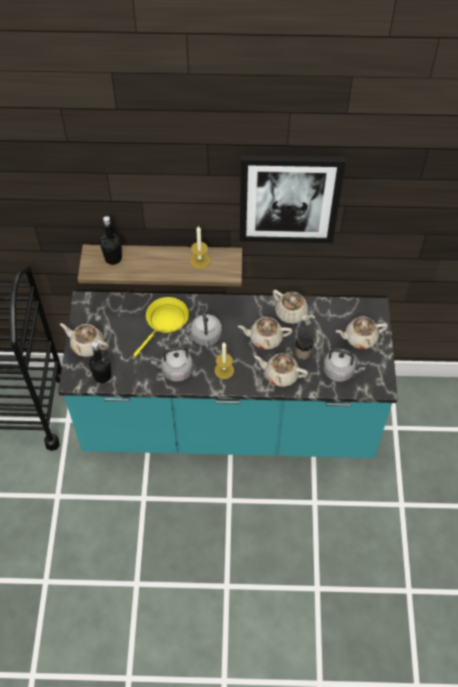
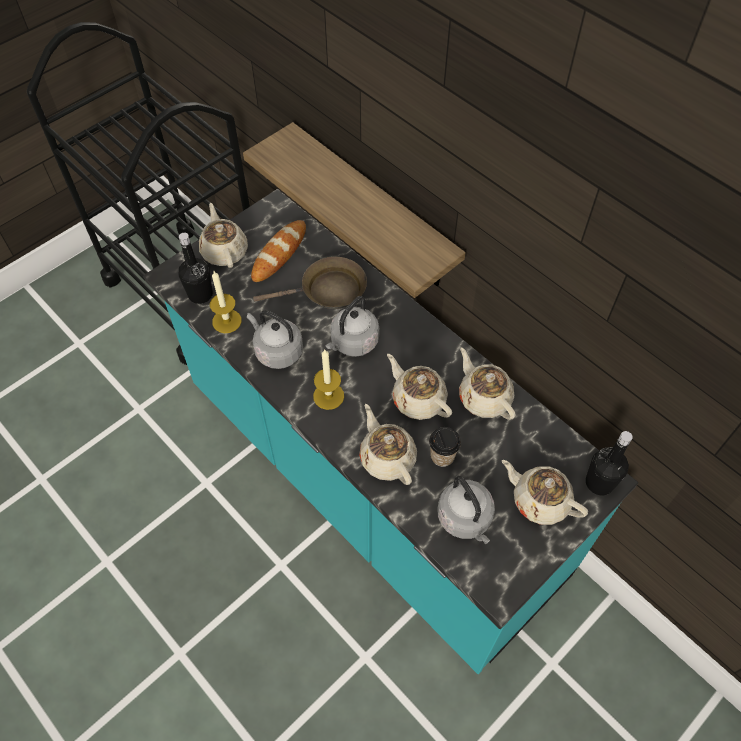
camera: 45 degrees right, 0 degrees up
(113, 258) = (305, 158): black bottle -> black bottle (599, 483)
(117, 323) = (279, 253): none -> bread
(165, 323) = (328, 291): yellow frying pan -> brown frying pan
(200, 260) = (396, 229): candle -> candle (227, 321)
(289, 198) = (543, 202): picture -> none
(292, 313) = (484, 397): beige teapot -> beige teapot turned 150 degrees clockwise

